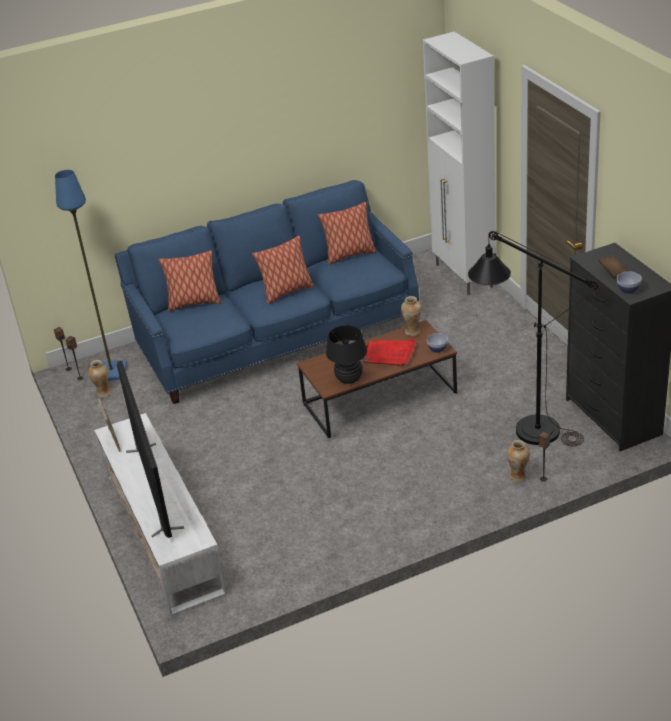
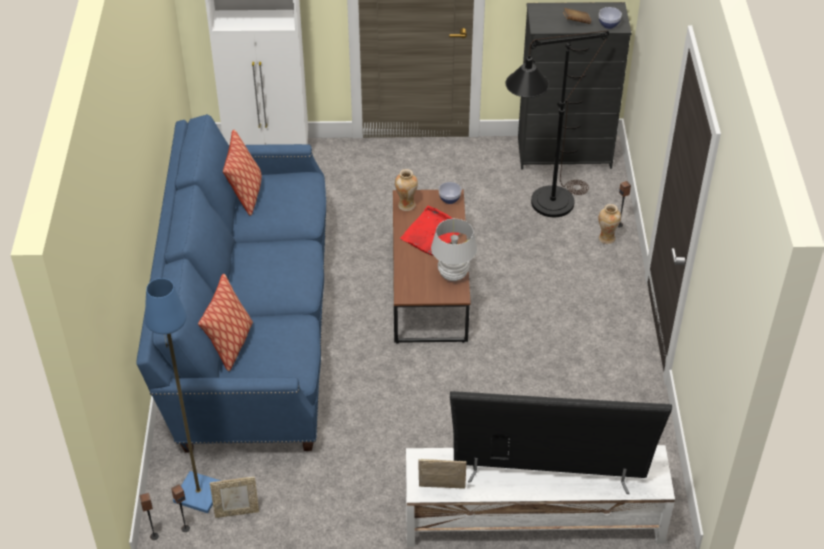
camera: 70 degrees left, 10 degrees up
(103, 393) = (237, 511): vase -> picture frame
(286, 292) = (280, 263): pillow -> none
(349, 379) = (453, 274): black table lamp -> white table lamp

